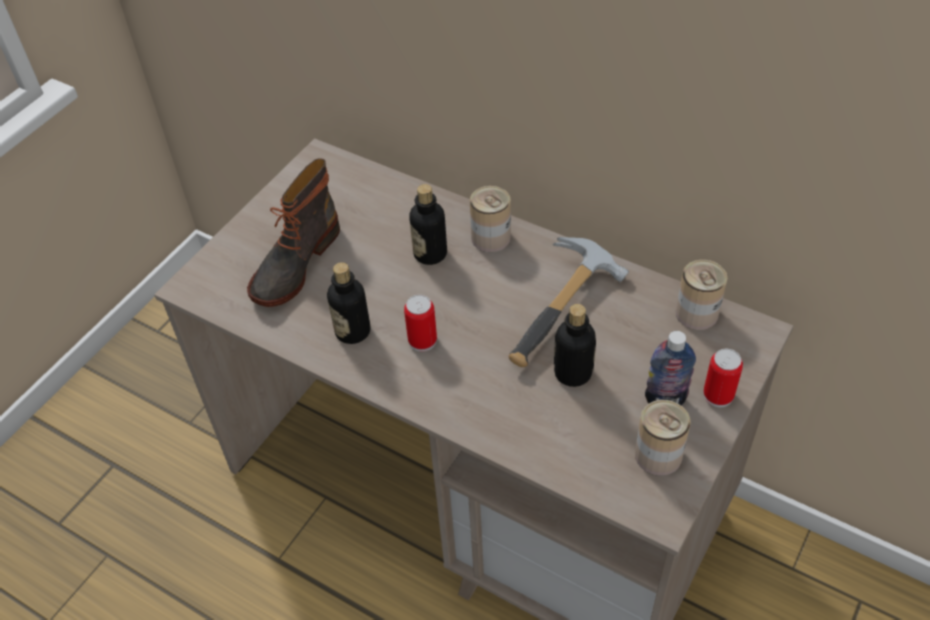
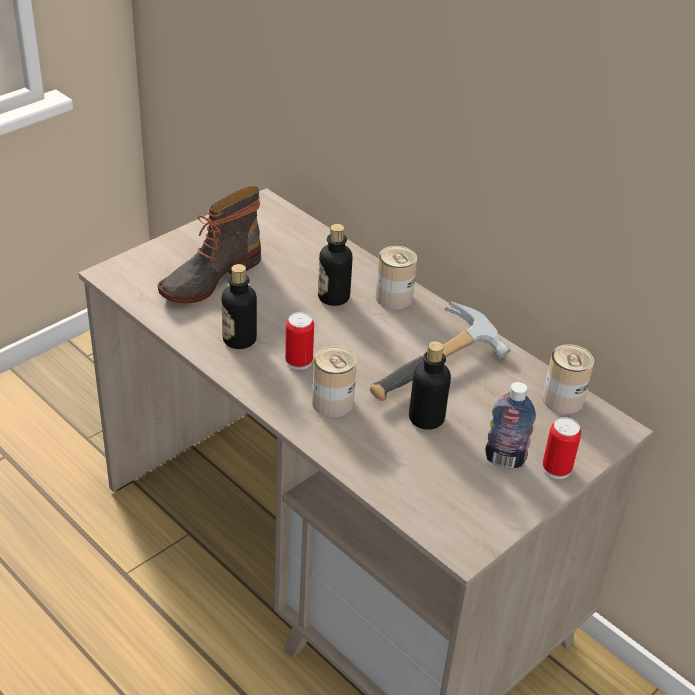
camera: 10 degrees right, 10 degrees down
(658, 455) = (480, 501): can -> can (332, 402)

